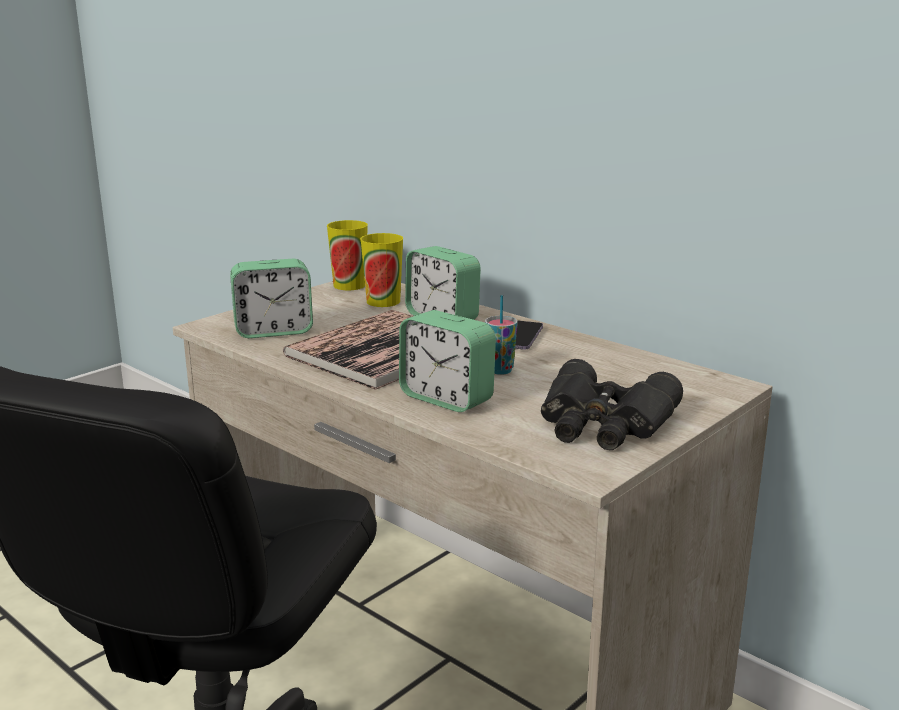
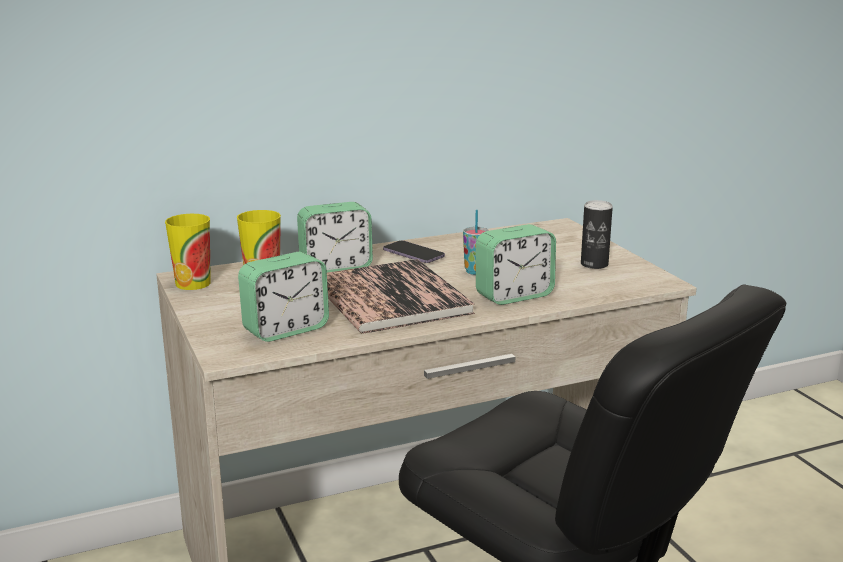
camera: 65 degrees left, 0 degrees up
(273, 331) = (285, 329): alarm clock -> alarm clock turned 45 degrees clockwise
(604, 423) = (594, 264): black binoculars -> can

